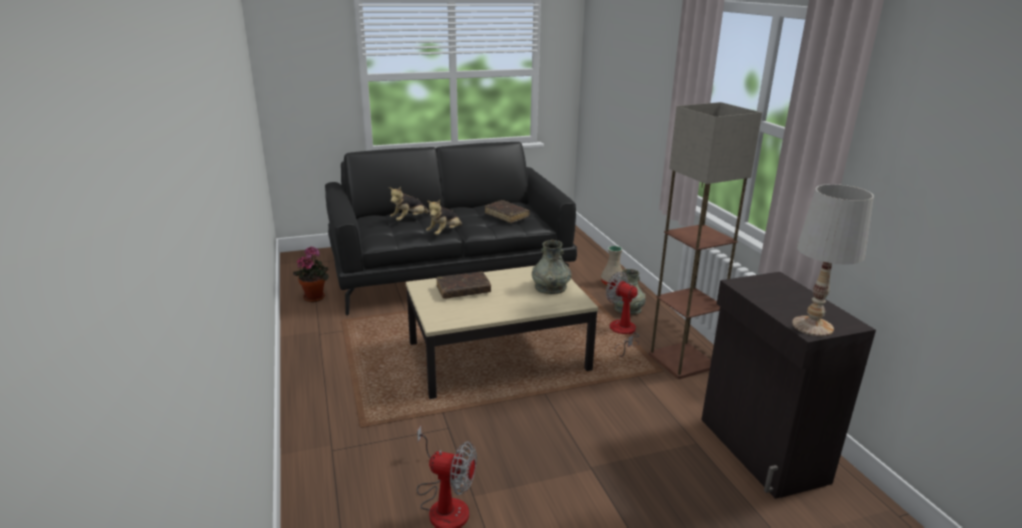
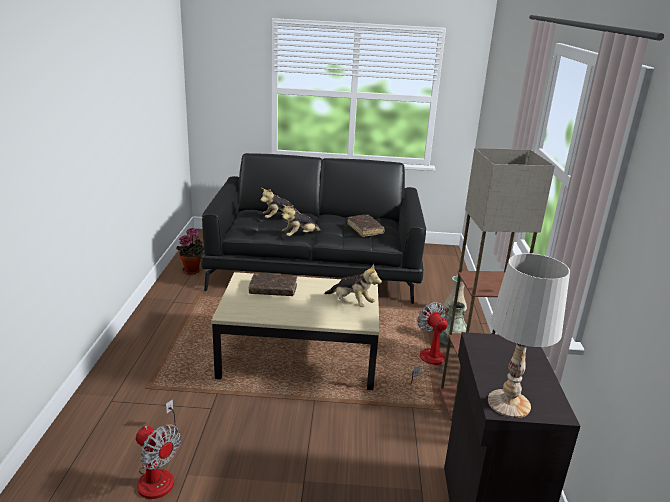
camera: 20 degrees right, 0 degrees up
(550, 287) = (351, 303): grey vase -> plush toy

